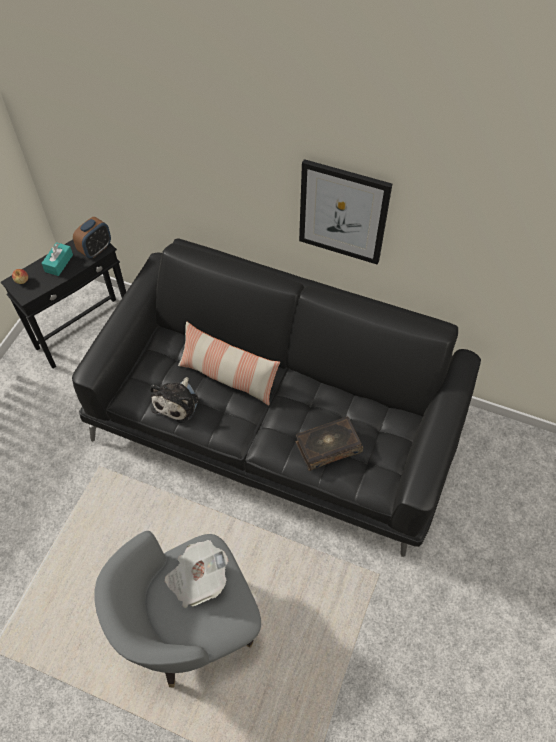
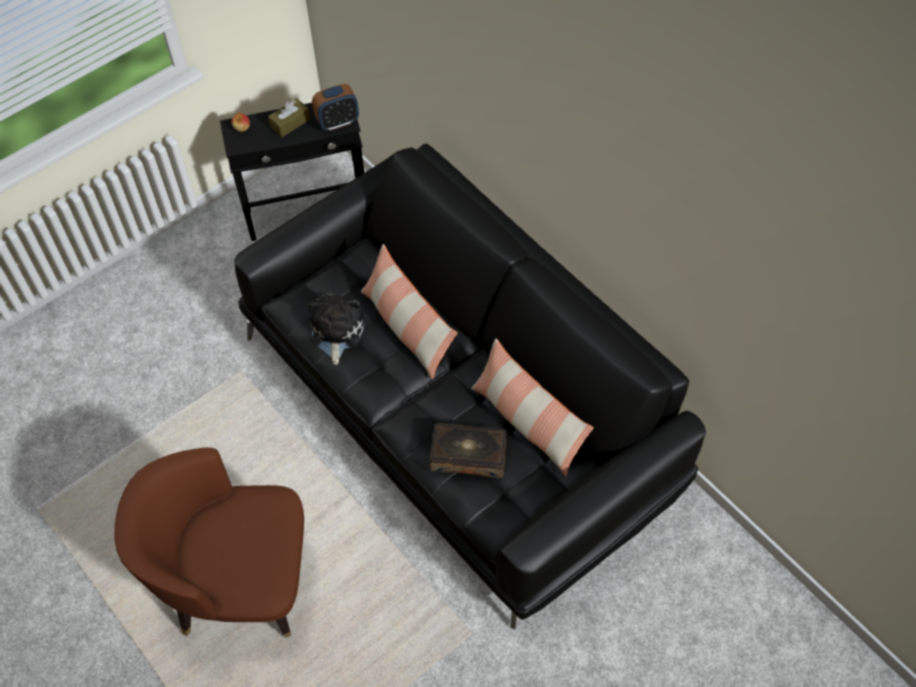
camera: 30 degrees right, 0 degrees up
(59, 263) = (290, 123): turquoise tissue box -> brown tissue box
(177, 402) = (336, 332): plush toy -> plush toy turned 135 degrees clockwise
(191, 627) = (238, 585): grey armchair -> brown armchair
(197, 579) = (249, 527): newspaper -> none
(343, 212) = (584, 185): picture -> none
(353, 405) = (528, 422): none -> pillow

